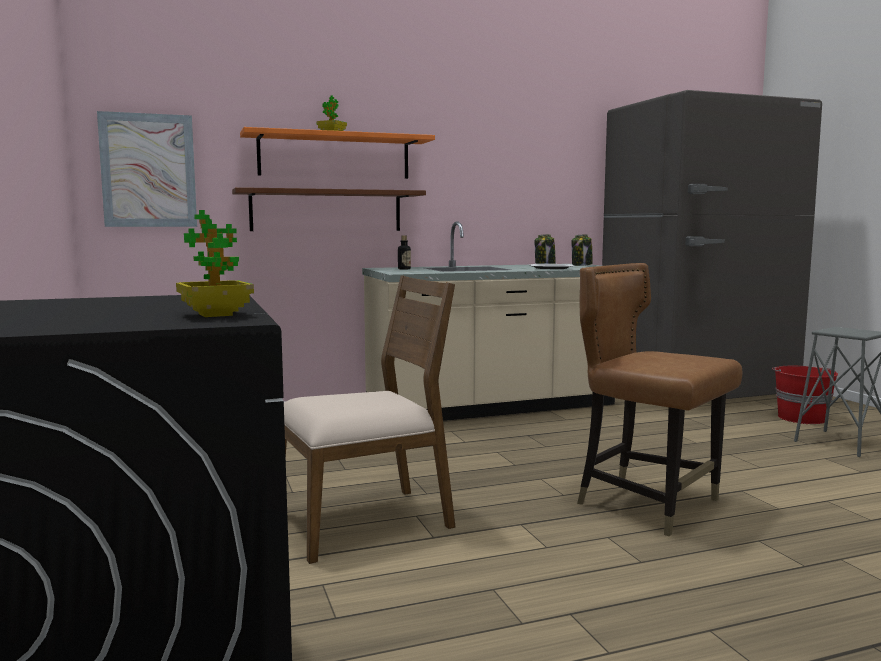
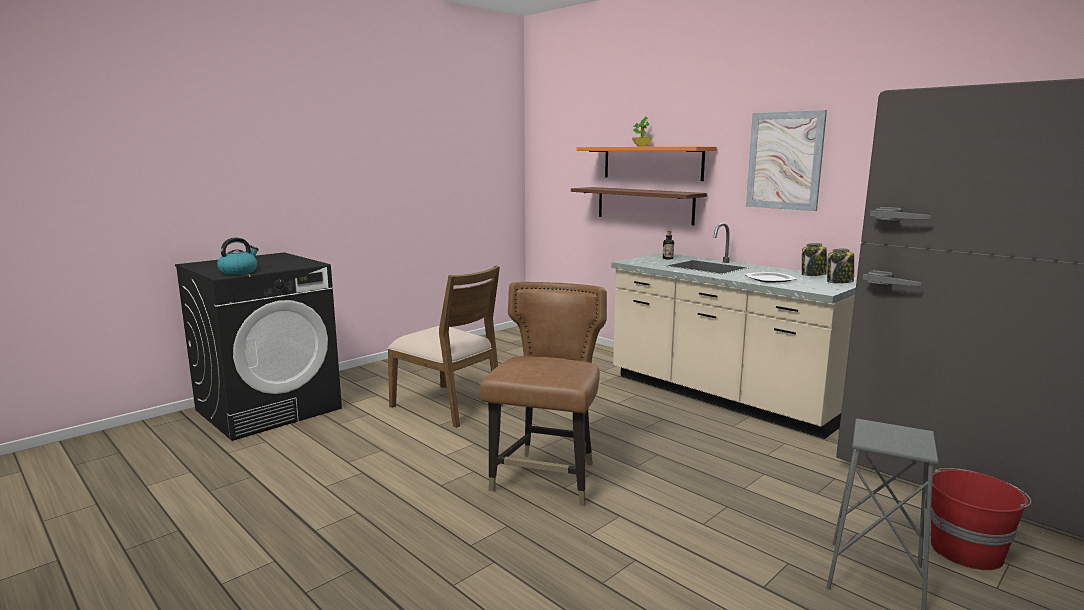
camera: 65 degrees right, 5 degrees up
(148, 170) = (554, 174): picture -> picture (784, 161)
(215, 315) = (239, 272): potted plant -> kettle

